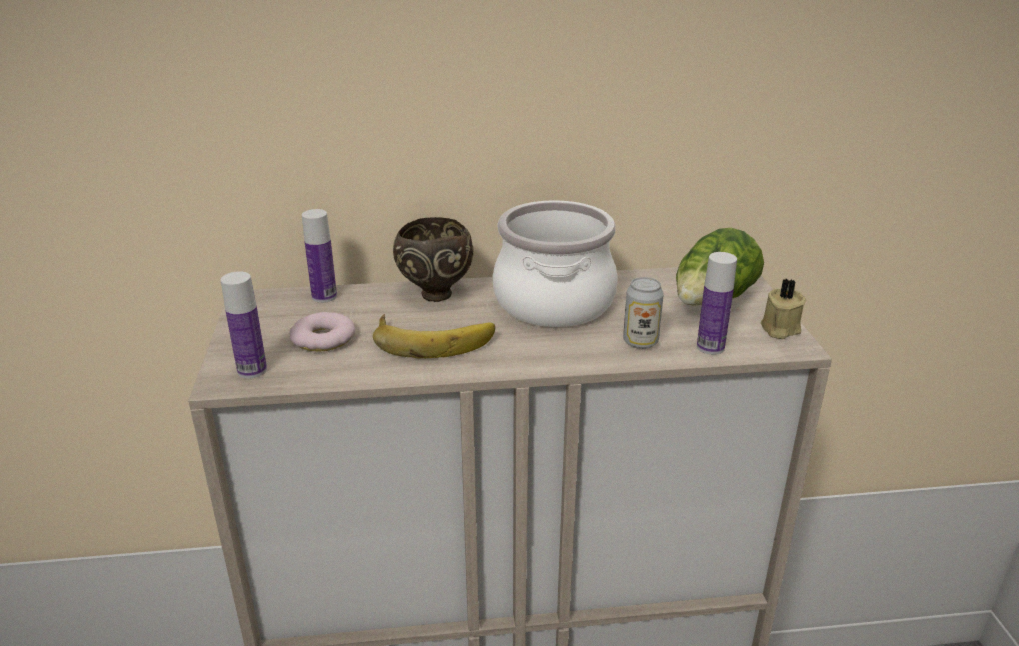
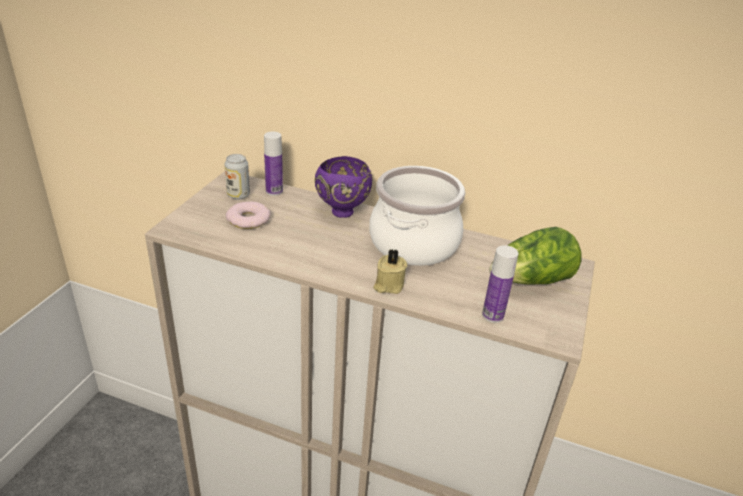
camera: 25 degrees right, 5 degrees up
(252, 370) = (192, 227): bottle -> none
(433, 338) = (312, 242): banana -> none
(435, 294) = (342, 211): brown bowl -> purple bowl
(640, 342) = (445, 293): can -> can (238, 195)
(779, 329) = (561, 320): beige candle -> beige candle (388, 285)

